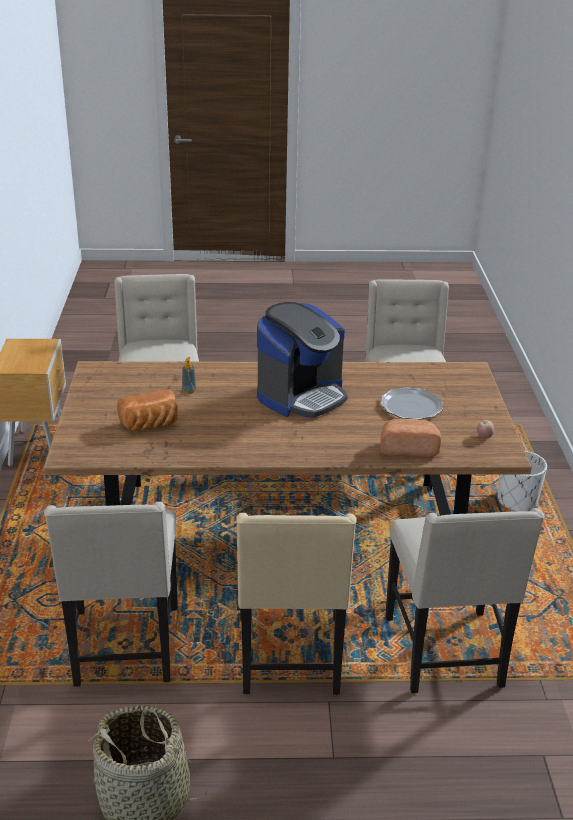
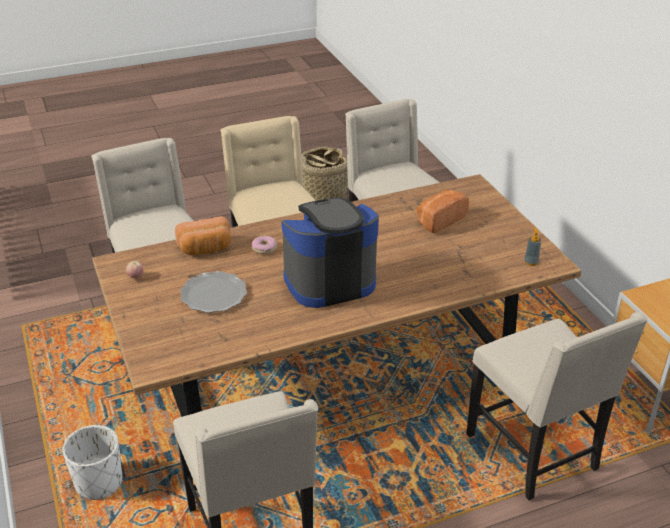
camera: 160 degrees right, 5 degrees up
(189, 391) = (440, 261): soap dispenser -> soap dispenser (531, 262)
(301, 396) = (329, 281): coffee machine -> coffee machine turned 45 degrees clockwise
(347, 436) = (264, 248): none -> donut

